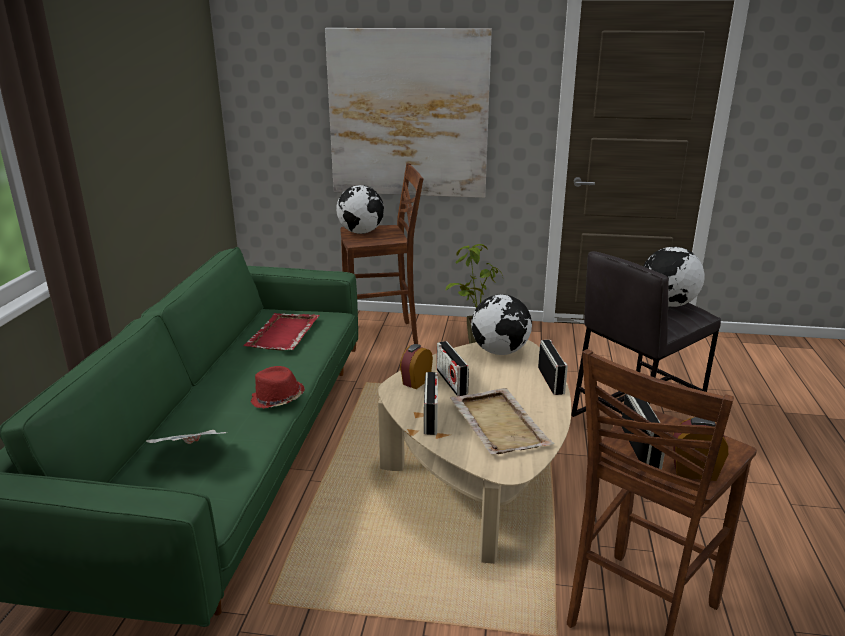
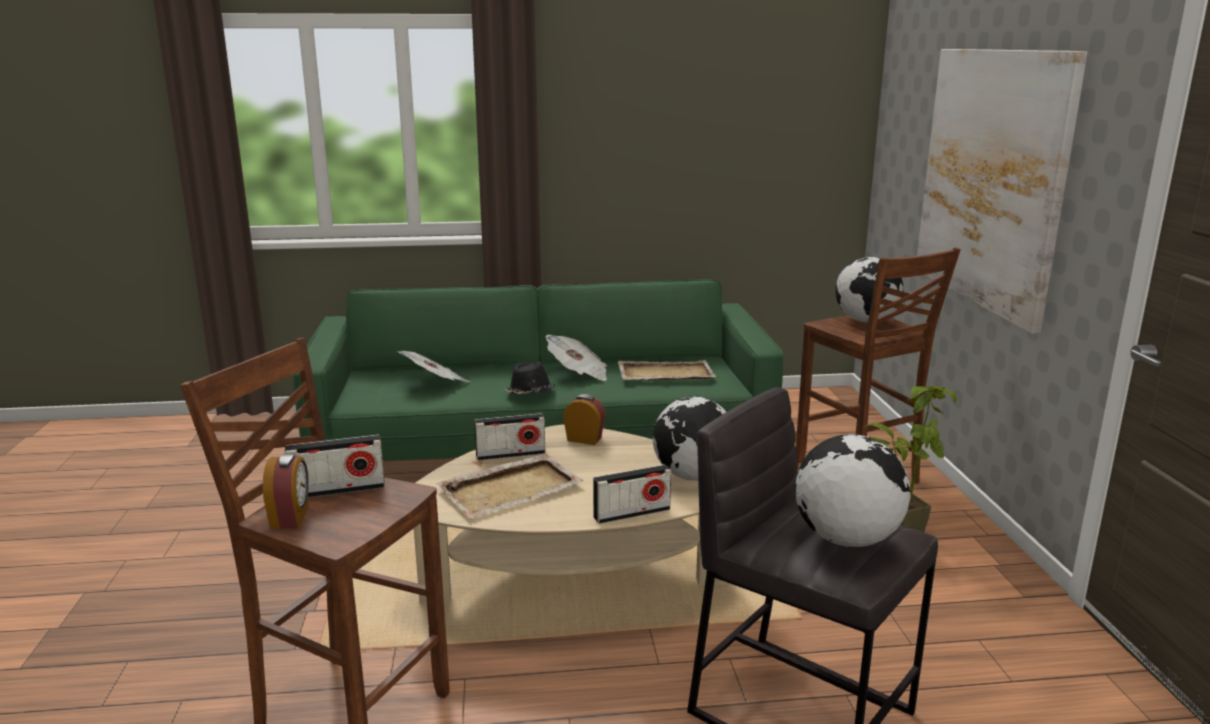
camera: 75 degrees right, 5 degrees down
(246, 370) = (578, 374): none -> newspaper
(277, 399) = (530, 394): red hat -> black hat
(282, 334) = (664, 374): red tray -> beige tray
(451, 382) = (593, 456): radio -> none

